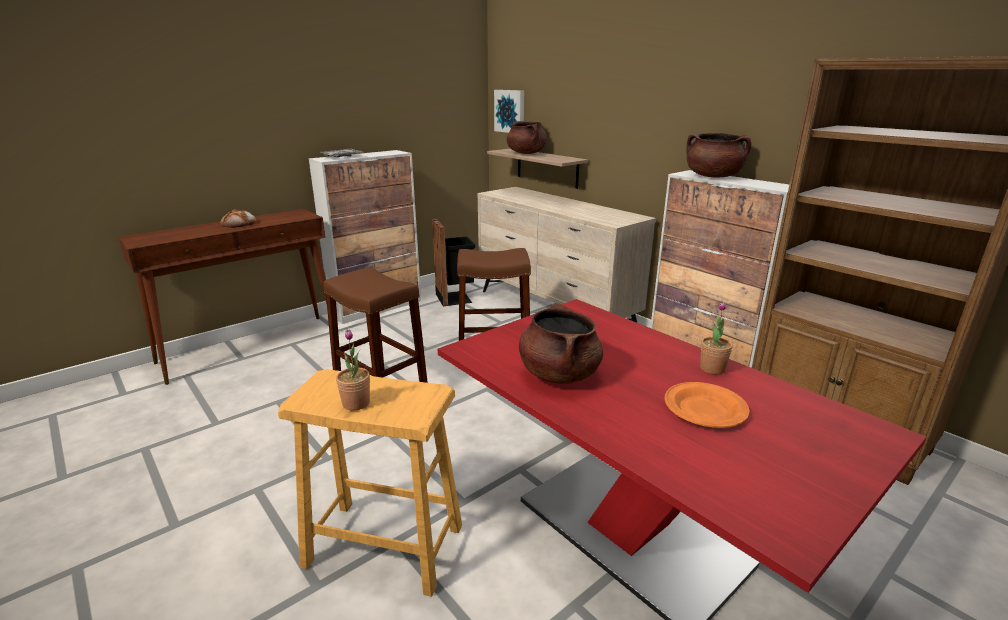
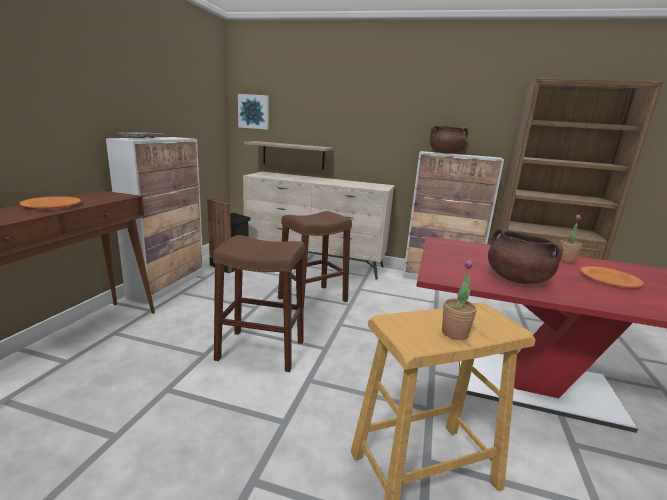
camera: 35 degrees left, 5 degrees down
(239, 223) = (52, 205): bread -> orange plate
(526, 153) = (280, 143): brown cooking pot -> none

